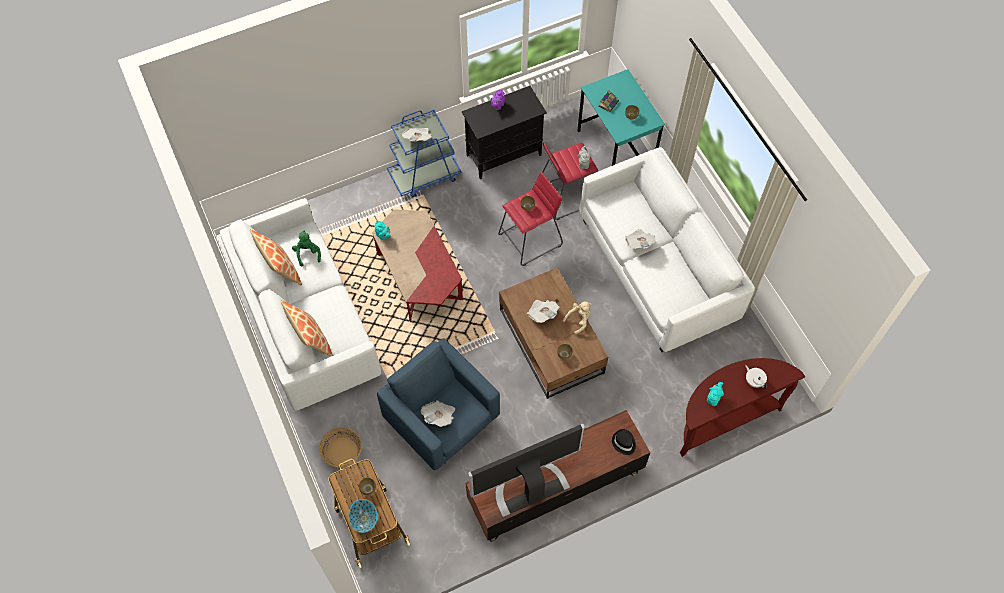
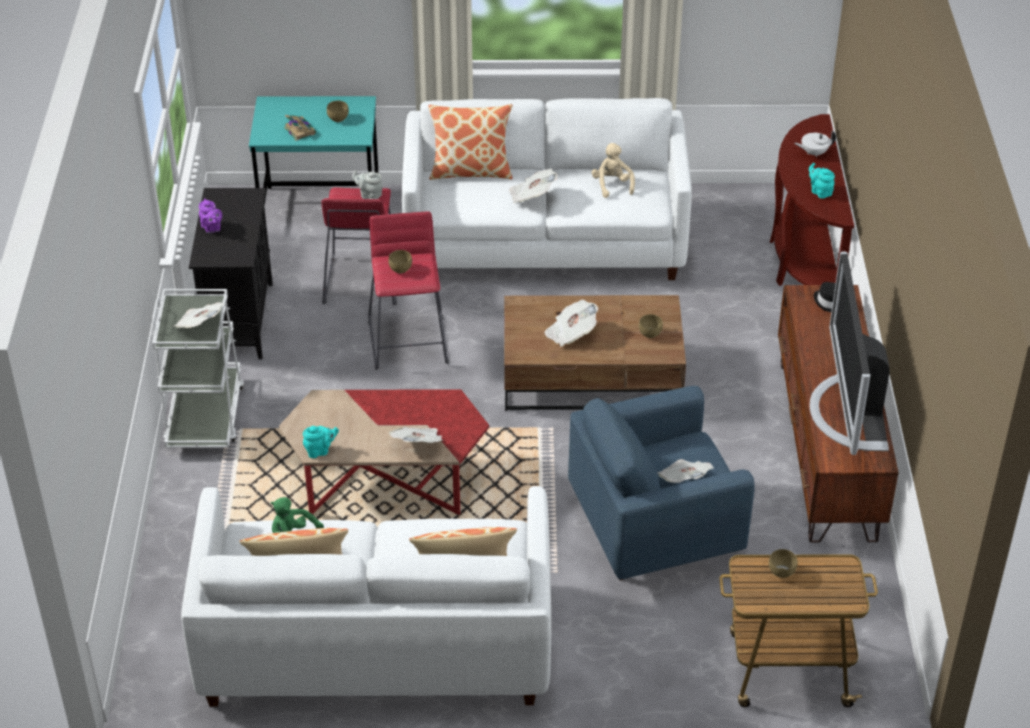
camera: 65 degrees left, 20 degrees down
(342, 452) = (644, 668): basket -> none
(363, 519) = (830, 591): bowl -> none
(409, 277) = (418, 445): none -> newspaper
(425, 175) = (205, 416): blue cart -> white cart
(579, 320) = (603, 302): beige plush toy -> beige plush toy (612, 185)
(644, 202) = (471, 171): none -> pillow

